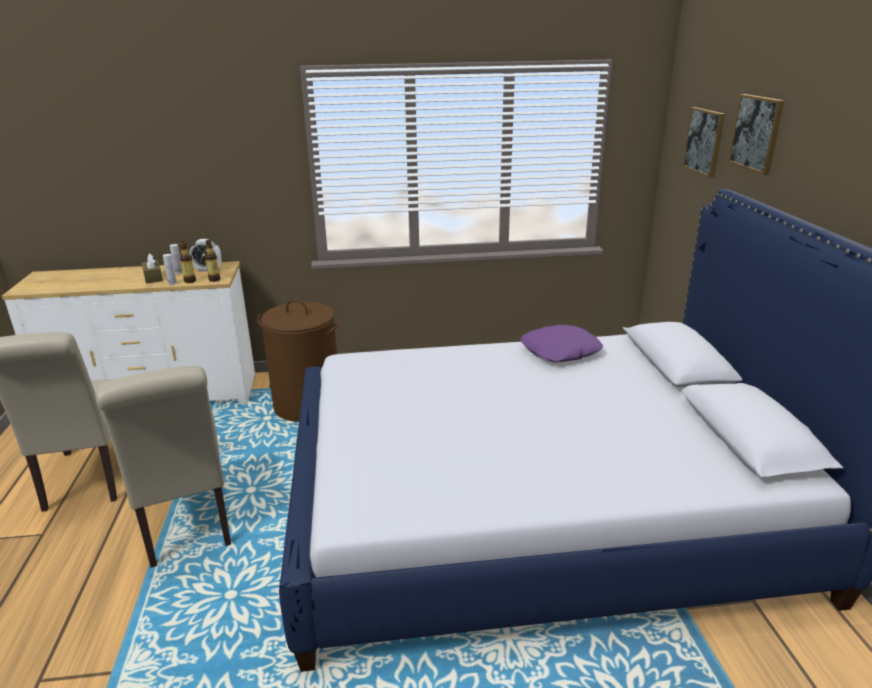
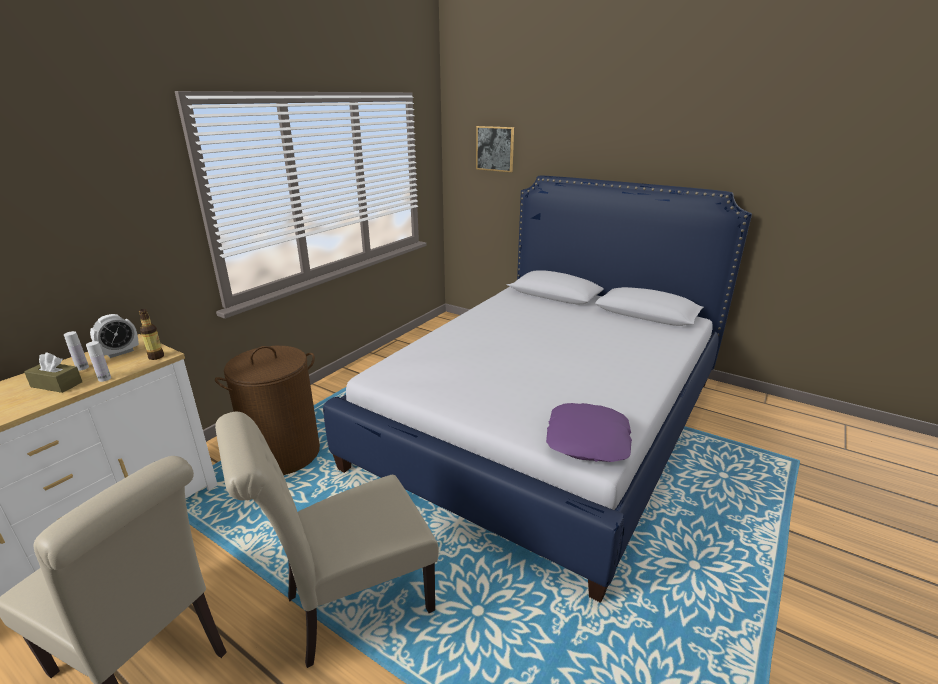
camera: 50 degrees left, 0 degrees up
(187, 527) = (349, 606): beige chair -> beige chair turned 135 degrees clockwise
(190, 281) = (125, 369): bottle -> none
(560, 351) = (495, 311): purple pillow -> purple pillow (588, 440)
(756, 133) = (550, 136): picture -> none

